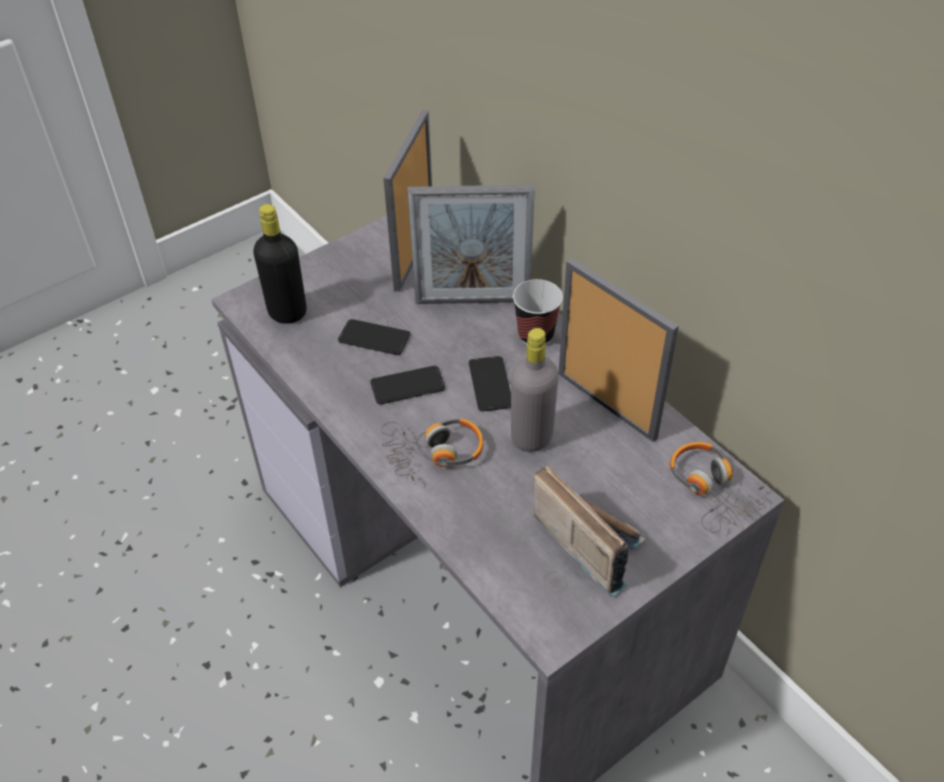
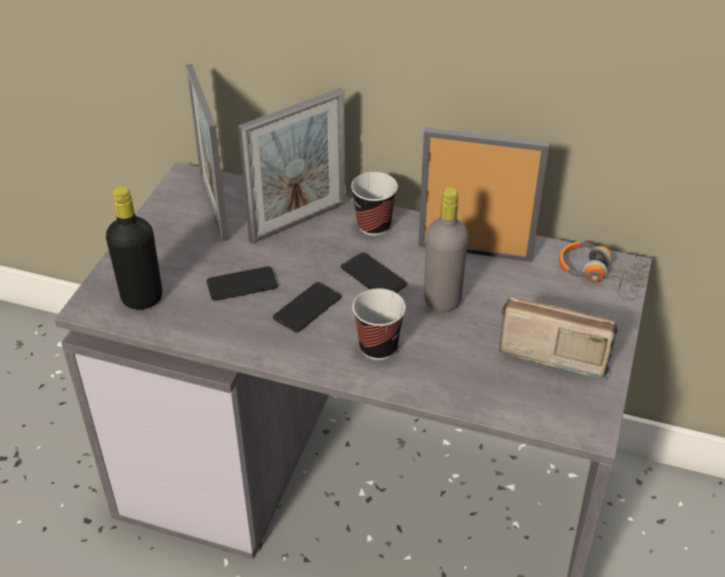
camera: 35 degrees left, 5 degrees down
(434, 453) = (378, 347): headphones -> cup

